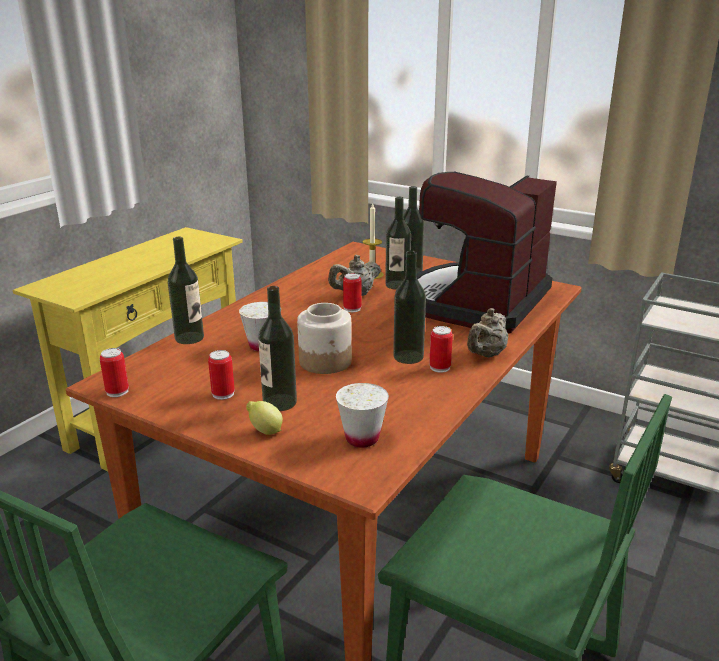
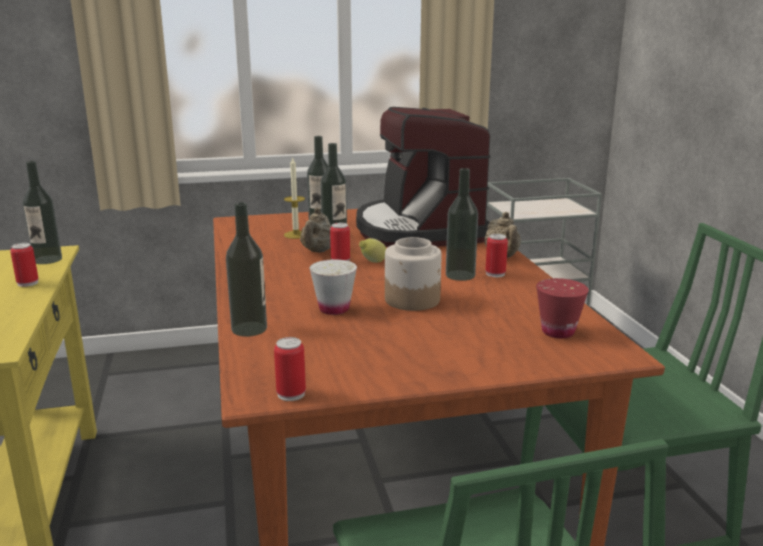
camera: 45 degrees left, 5 degrees down
(223, 394) = (392, 352): can -> can (28, 283)
(265, 431) = (488, 359): lemon -> lemon (372, 262)
(279, 402) = (449, 337): bottle -> bottle (47, 259)
(362, 438) = (558, 332): white cup -> red cup

